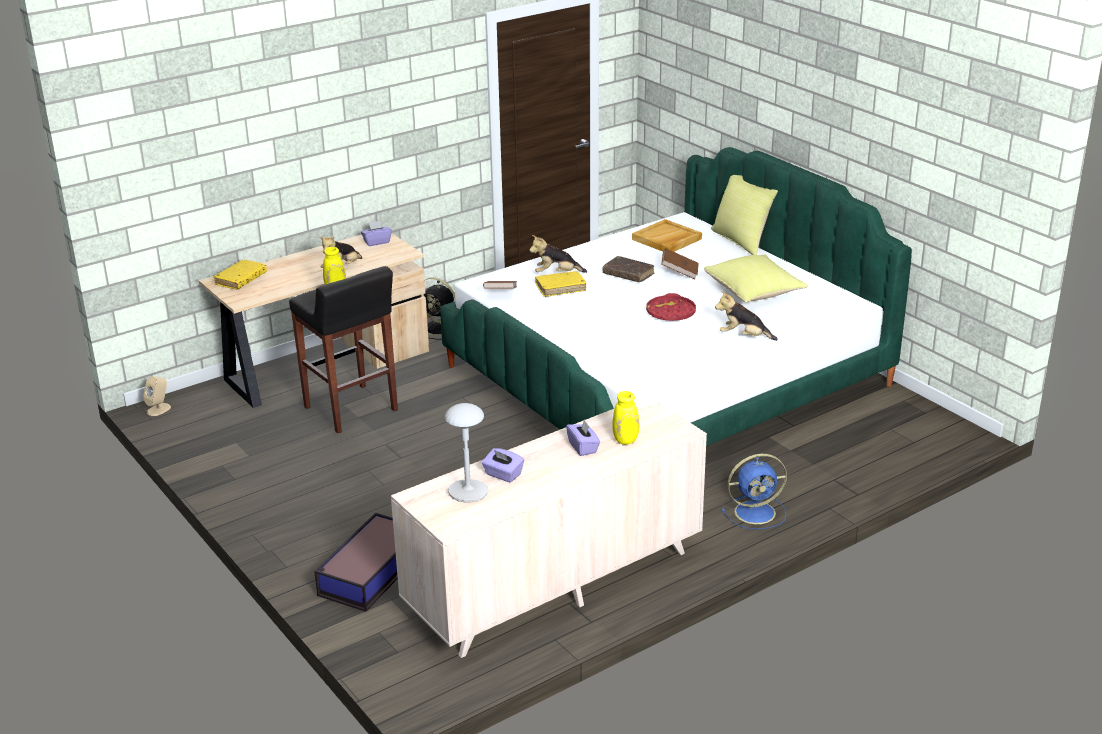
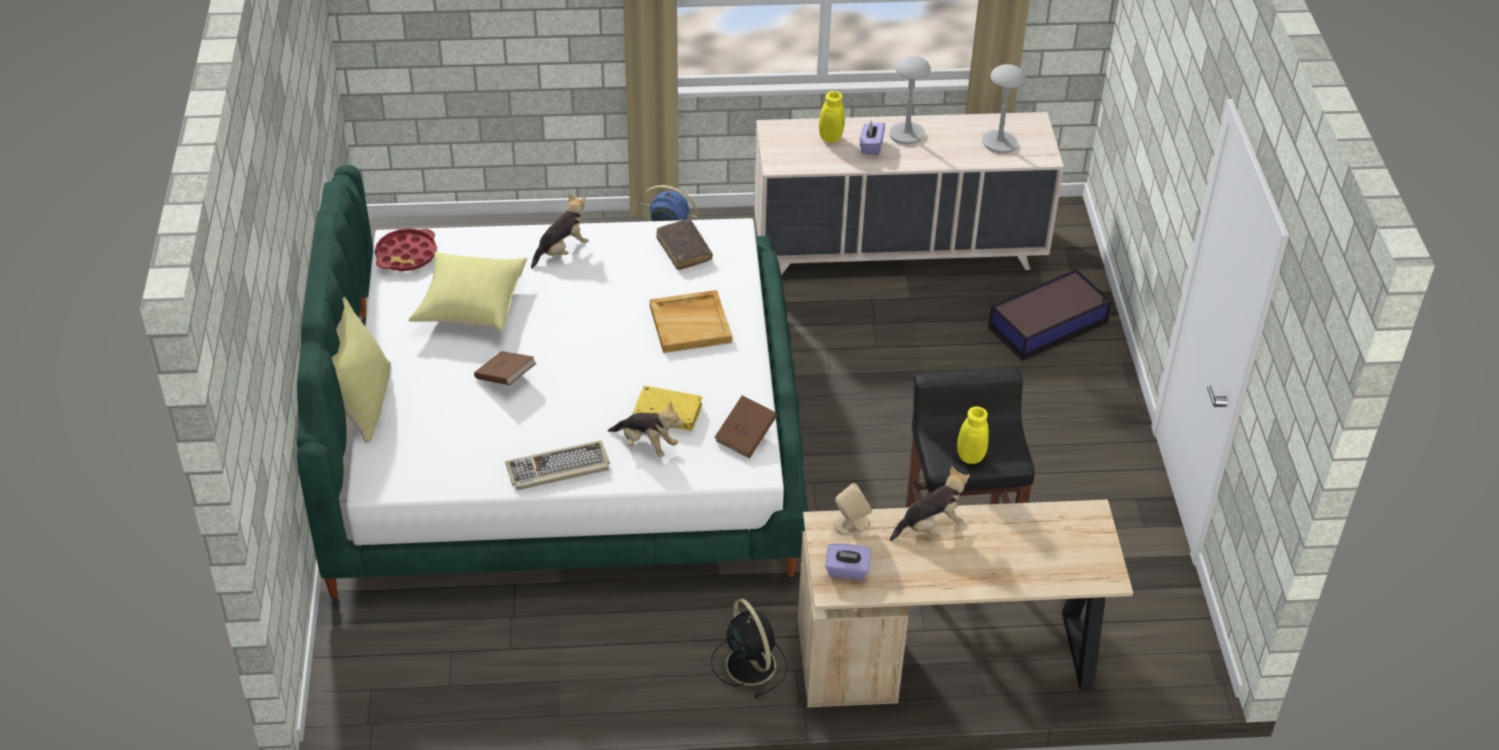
camera: 150 degrees left, 15 degrees up
(159, 409) = (1195, 666): beige speaker -> beige speaker (851, 524)
(241, 279) = (1074, 564): yellow book -> none
(503, 475) = (958, 148): purple tissue box -> none
(561, 469) = (906, 134): none -> grey table lamp
(594, 251) = (558, 469): none -> keyboard
(628, 274) = (566, 403): brown book -> brown book (684, 249)
(667, 239) = (444, 450): beige tray -> beige tray (691, 324)
(670, 313) = (592, 317): red tray -> red tray (406, 255)
(744, 336) = (562, 251): plush toy -> plush toy turned 90 degrees counterclockwise

